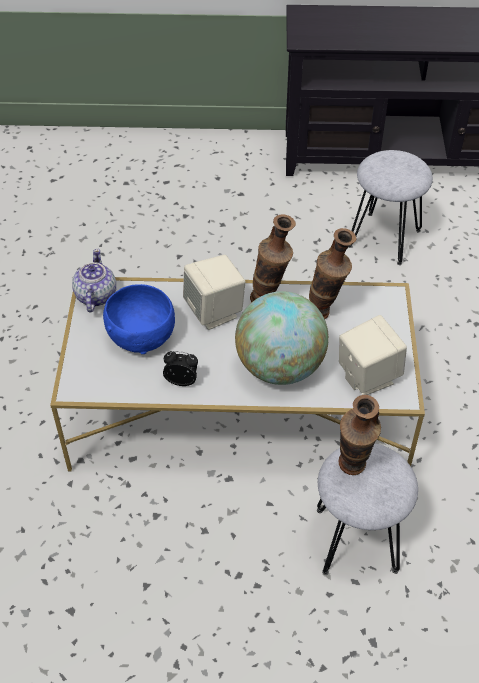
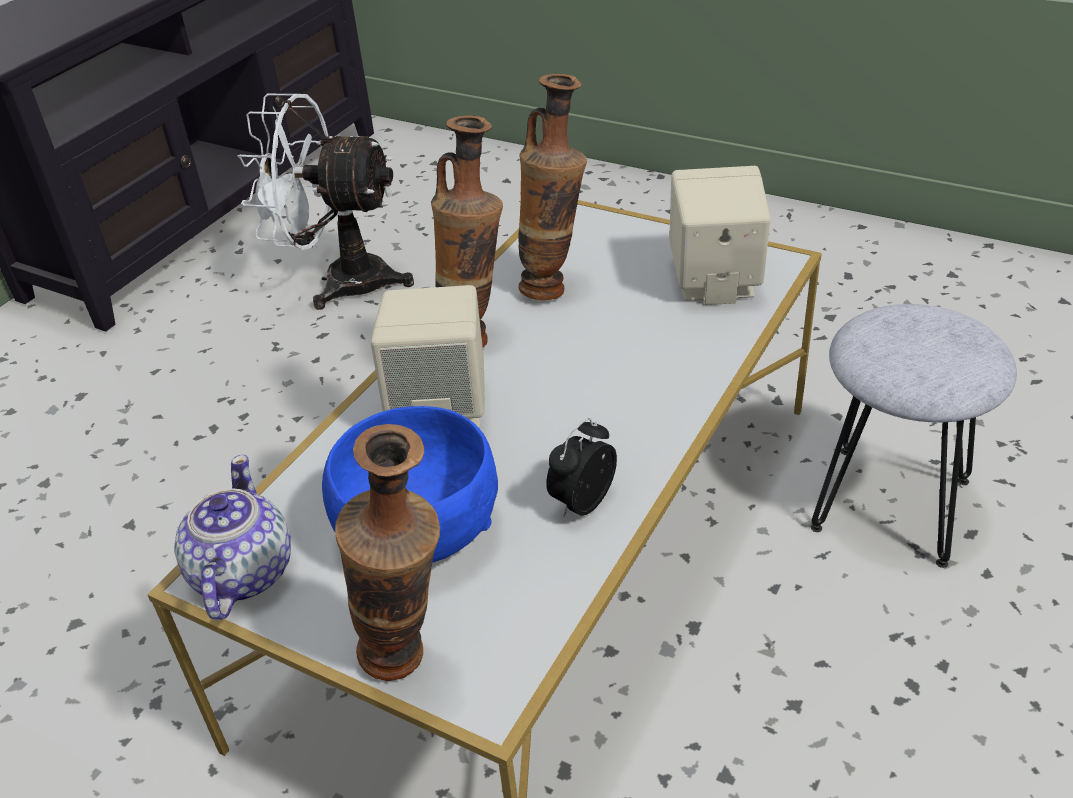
camera: 60 degrees left, 10 degrees down
(95, 296) = (241, 574): teapot -> teapot turned 60 degrees clockwise
(280, 367) = (634, 366): globe -> none
(352, 472) = (905, 358): vase -> vase (410, 665)
(384, 238) = (340, 281): grey stool -> white fan

